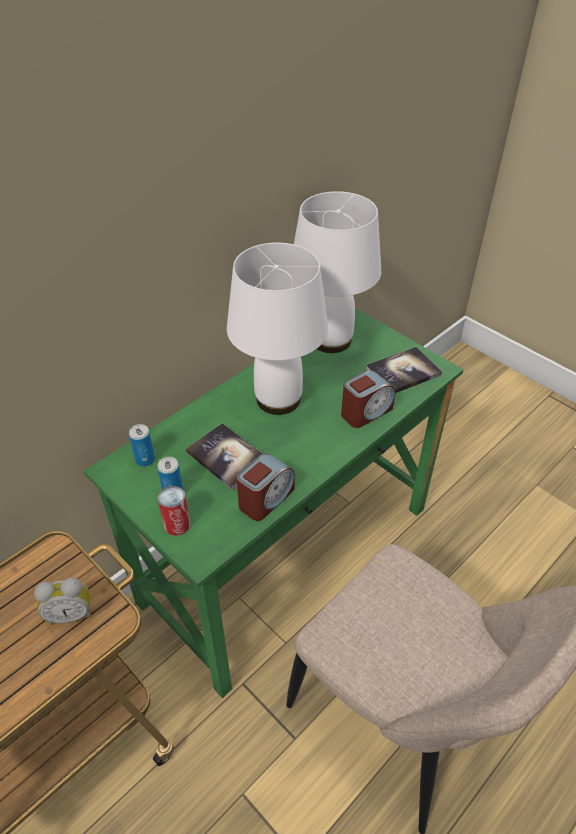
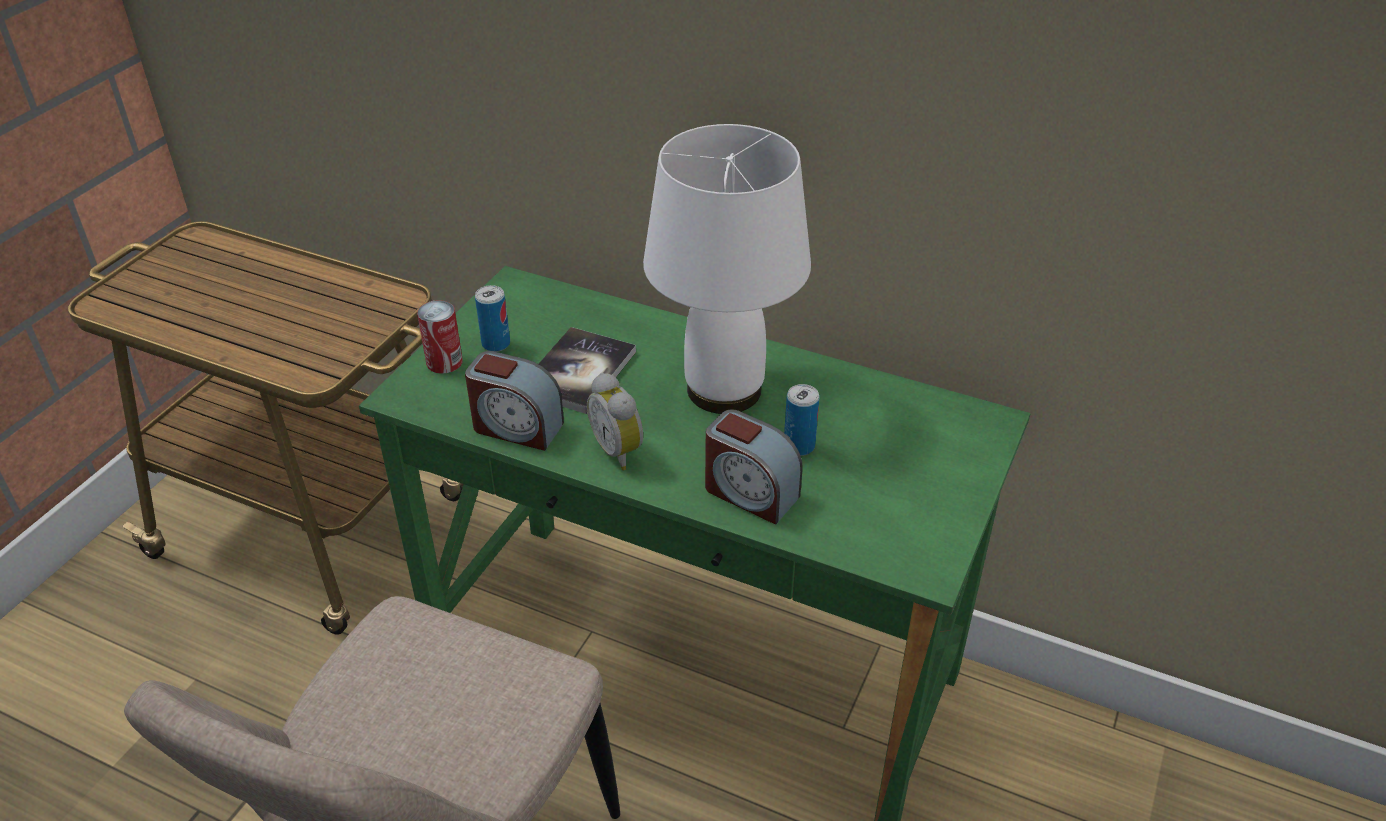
camera: 70 degrees right, 5 degrees down
(71, 614) = (319, 341): alarm clock -> alarm clock (620, 450)
(145, 459) = (543, 305): can -> can (799, 446)
(332, 340) = (907, 415): white table lamp -> none
(403, 372) = (883, 520): book -> none

